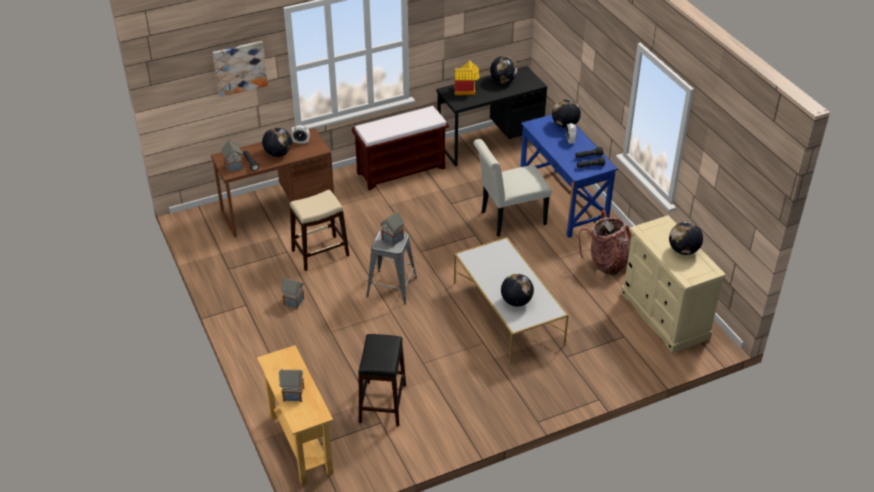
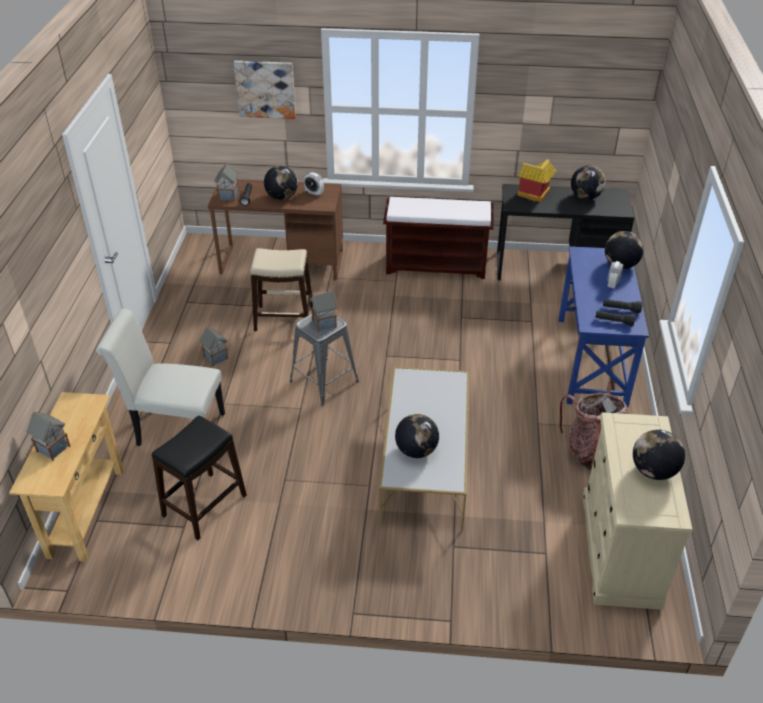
camera: 30 degrees right, 0 degrees up
(509, 219) = (512, 357): white chair -> white chair (174, 428)

